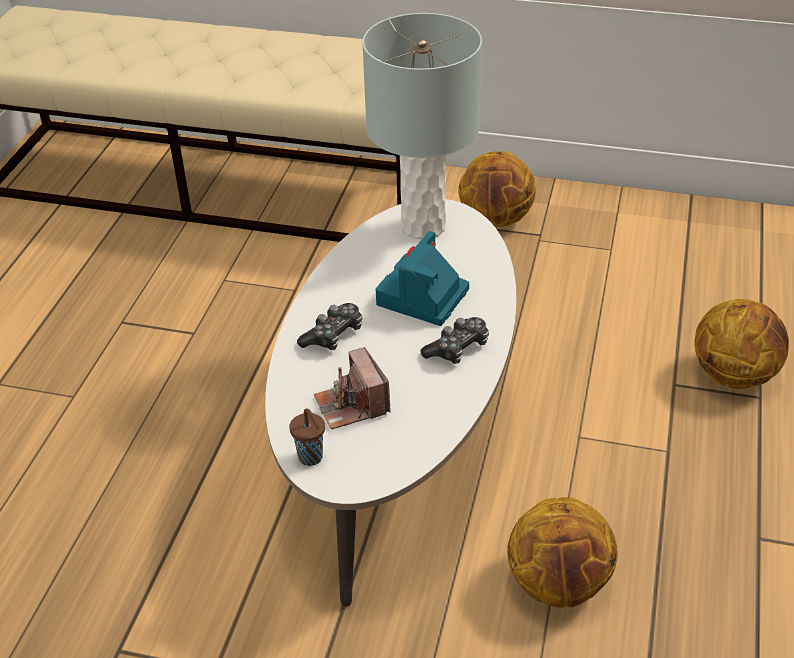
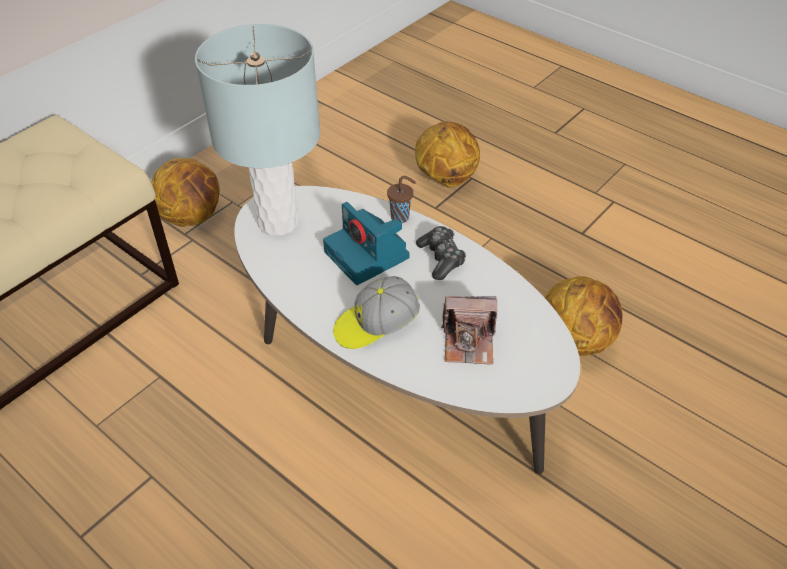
camera: 65 degrees left, 5 degrees up
(311, 458) = (517, 389): brown cup -> brown cup (401, 217)
(333, 335) = (375, 325): game controller -> cap

